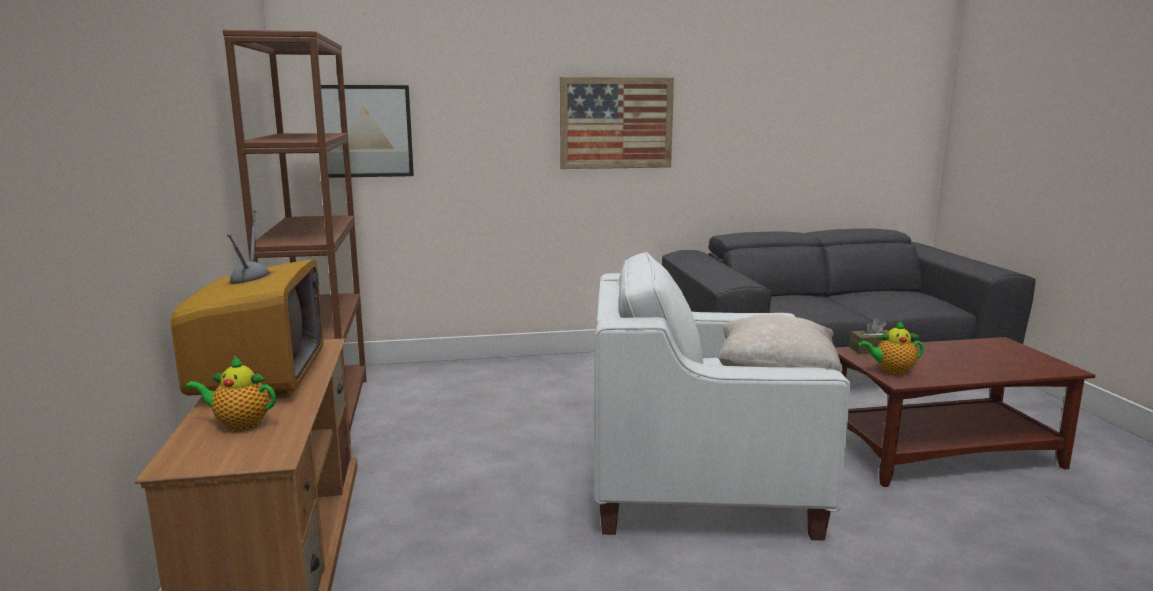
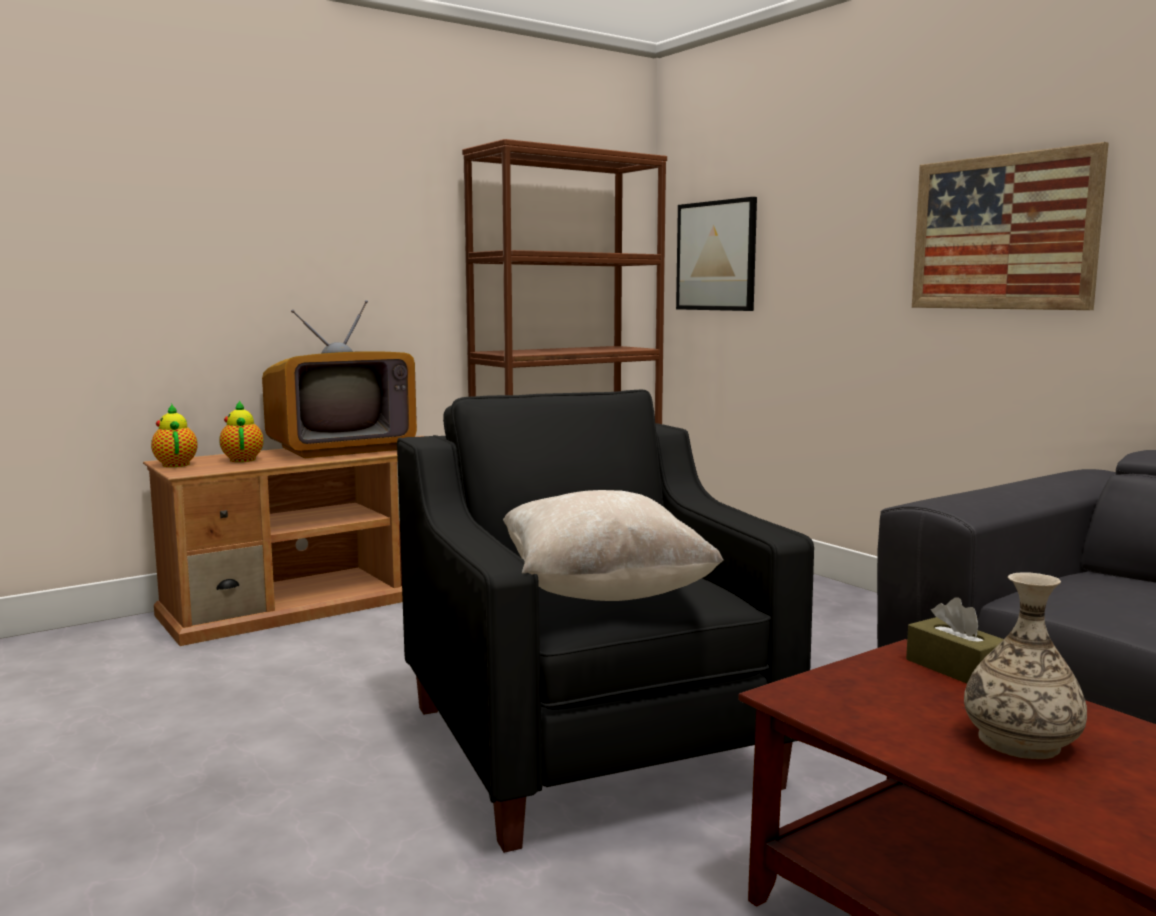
camera: 65 degrees right, 5 degrees down
(701, 486) = (588, 744): white armchair -> black armchair
(891, 371) = (841, 687): teapot -> teapot (175, 464)
(951, 361) = (1020, 741): none -> vase

